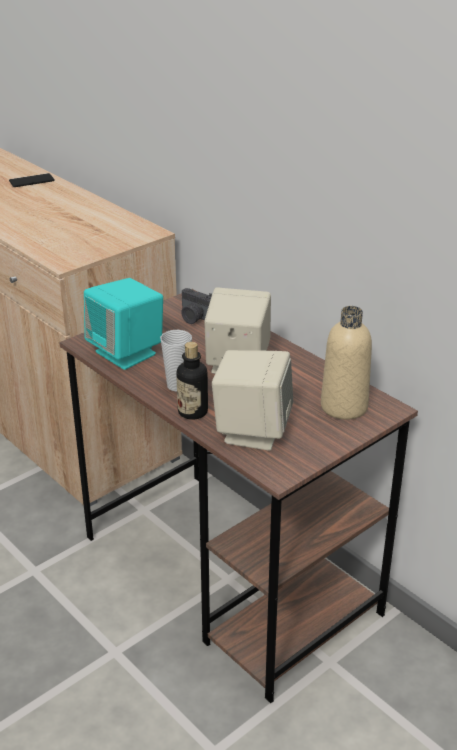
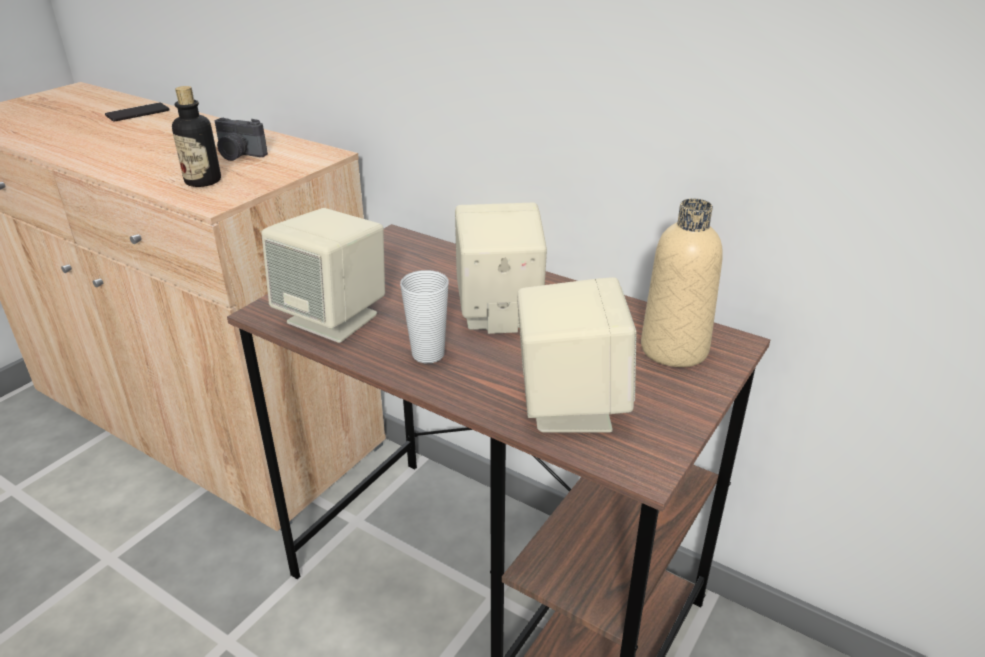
camera: 15 degrees left, 0 degrees up
(126, 353) = (334, 318): turquoise speaker -> beige speaker
(192, 412) = (468, 390): bottle -> bottle (203, 181)
(196, 318) = (413, 260): camera -> camera (239, 155)

